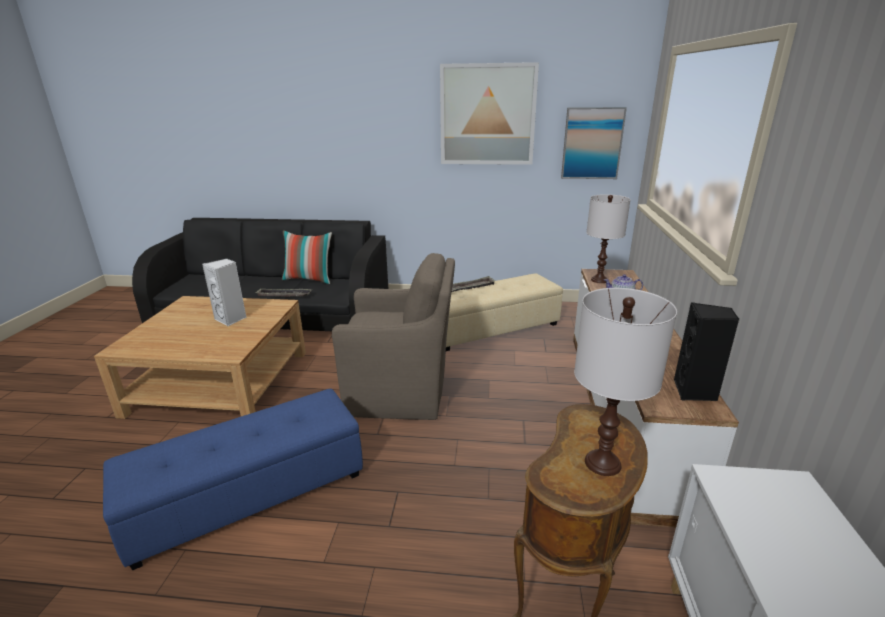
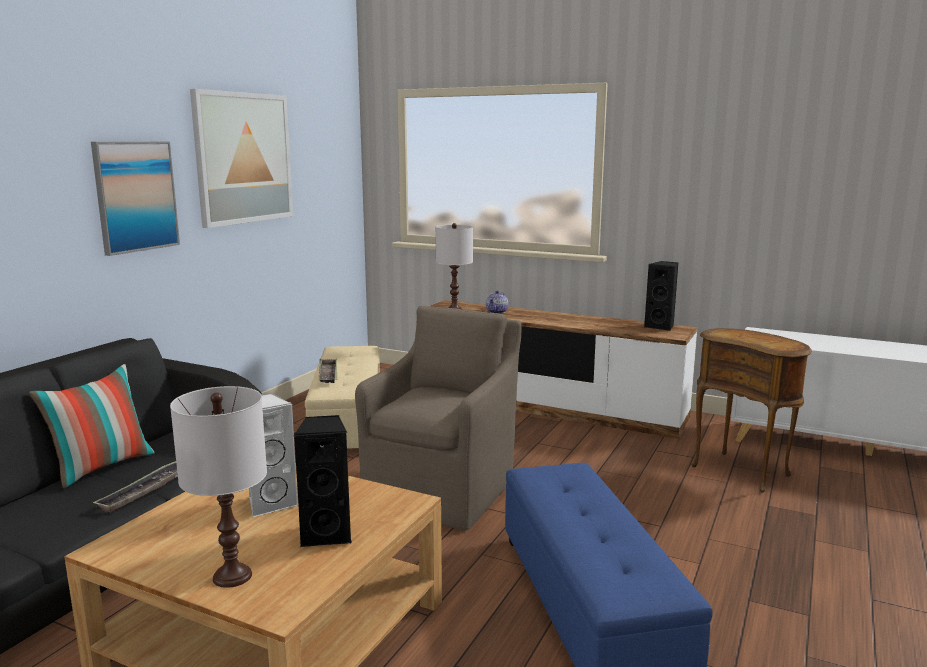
camera: 70 degrees left, 10 degrees down
(192, 341) = (327, 534): none -> black speaker
(592, 143) = (330, 187): picture -> picture (135, 196)
(602, 463) = (768, 338): white table lamp -> white table lamp (232, 576)

